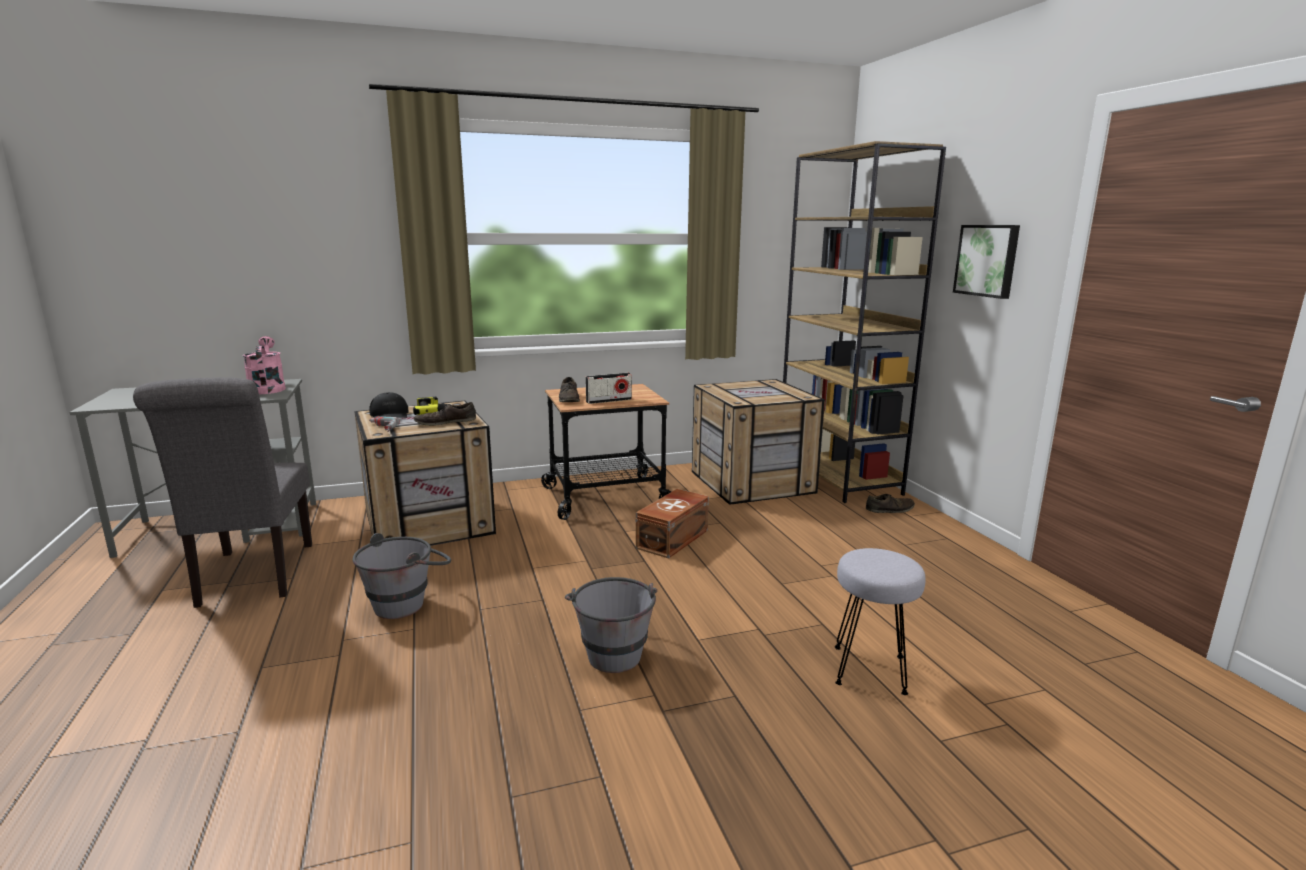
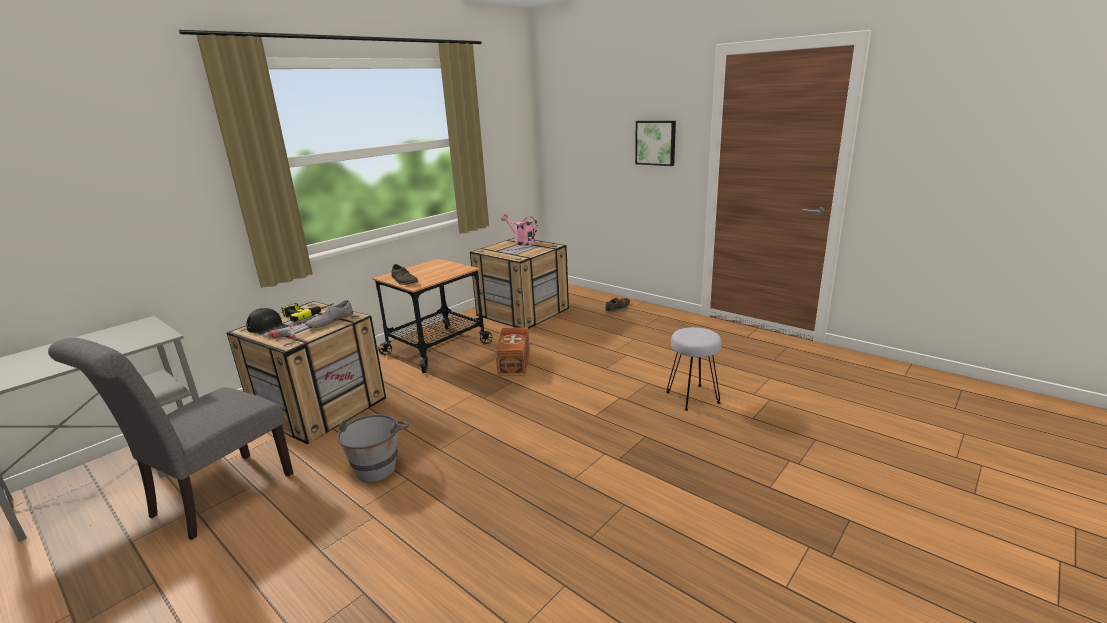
camera: 30 degrees left, 5 degrees up
(253, 577) = (215, 498): grey chair -> grey chair turned 75 degrees clockwise
(267, 388) = (139, 331): pink watering can -> pink watering can (521, 242)
(445, 422) = (330, 321): brown shoe -> grey shoe
(609, 400) = (436, 276): radio -> none
(612, 650) = (554, 439): grey bucket -> none
(838, 476) = (570, 294): brown bookcase -> none

